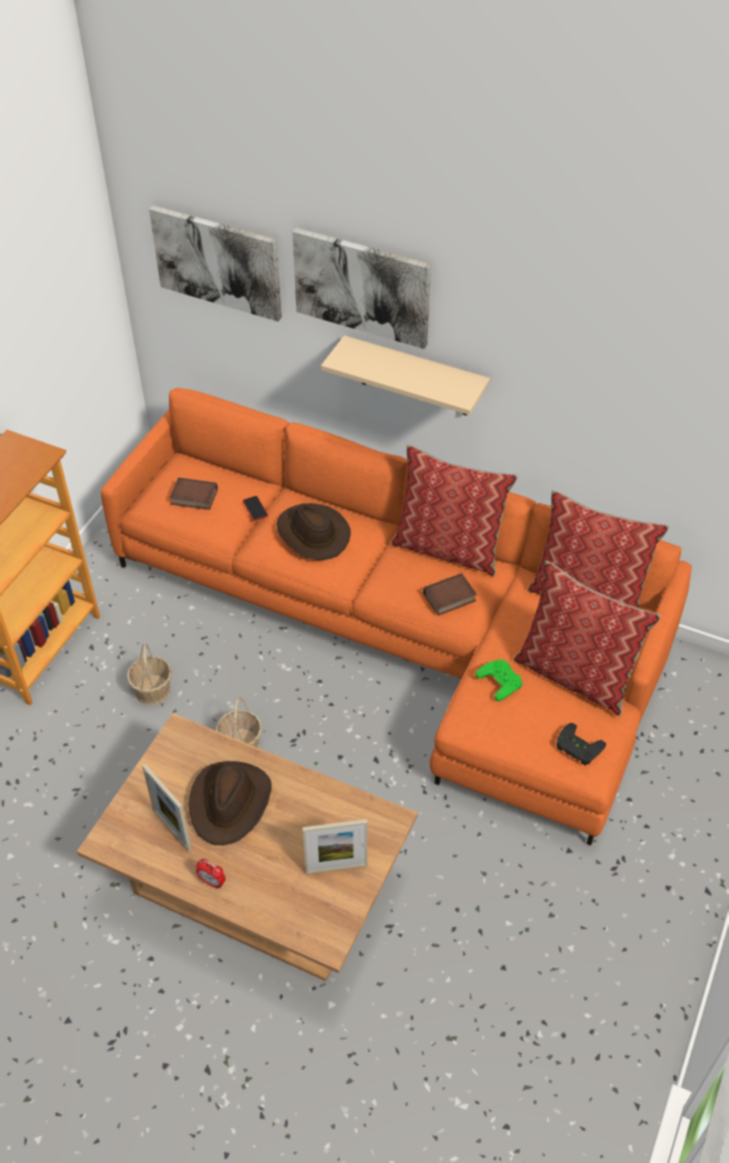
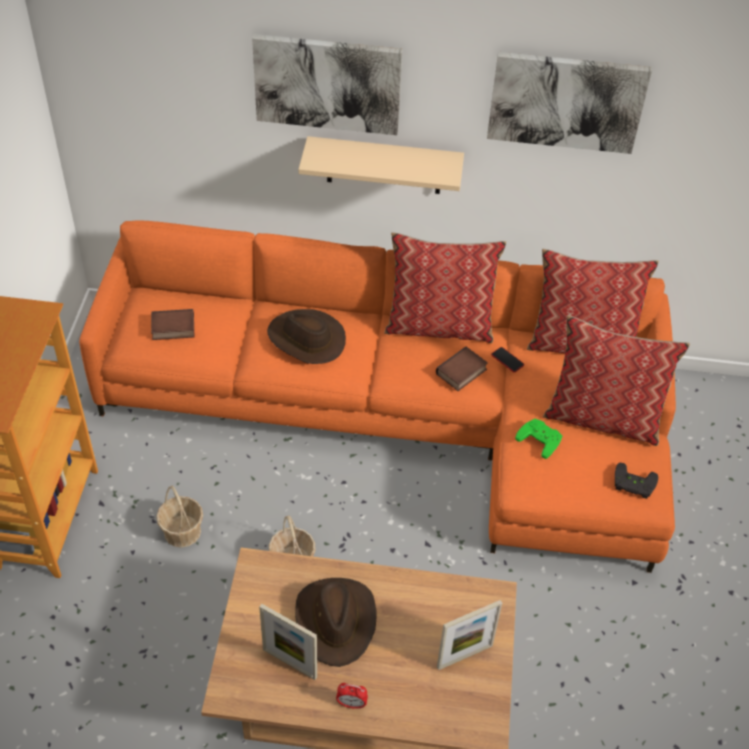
camera: 20 degrees left, 0 degrees up
(218, 261) = (164, 83): picture -> picture (566, 101)
(255, 508) = (239, 327): phone -> phone (507, 360)

